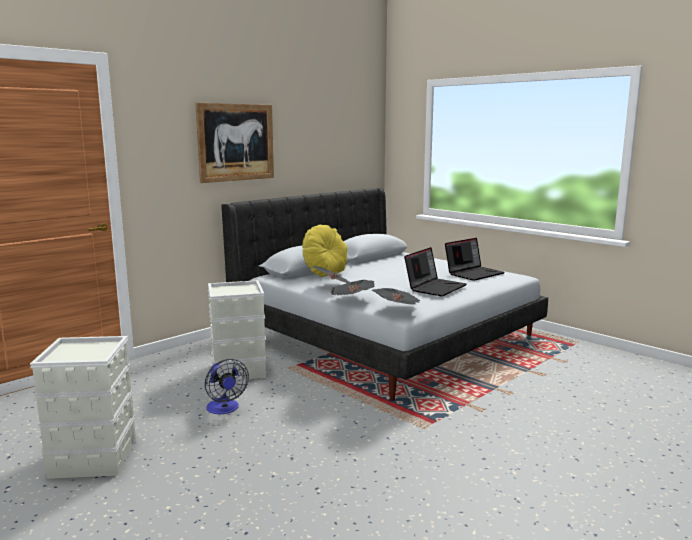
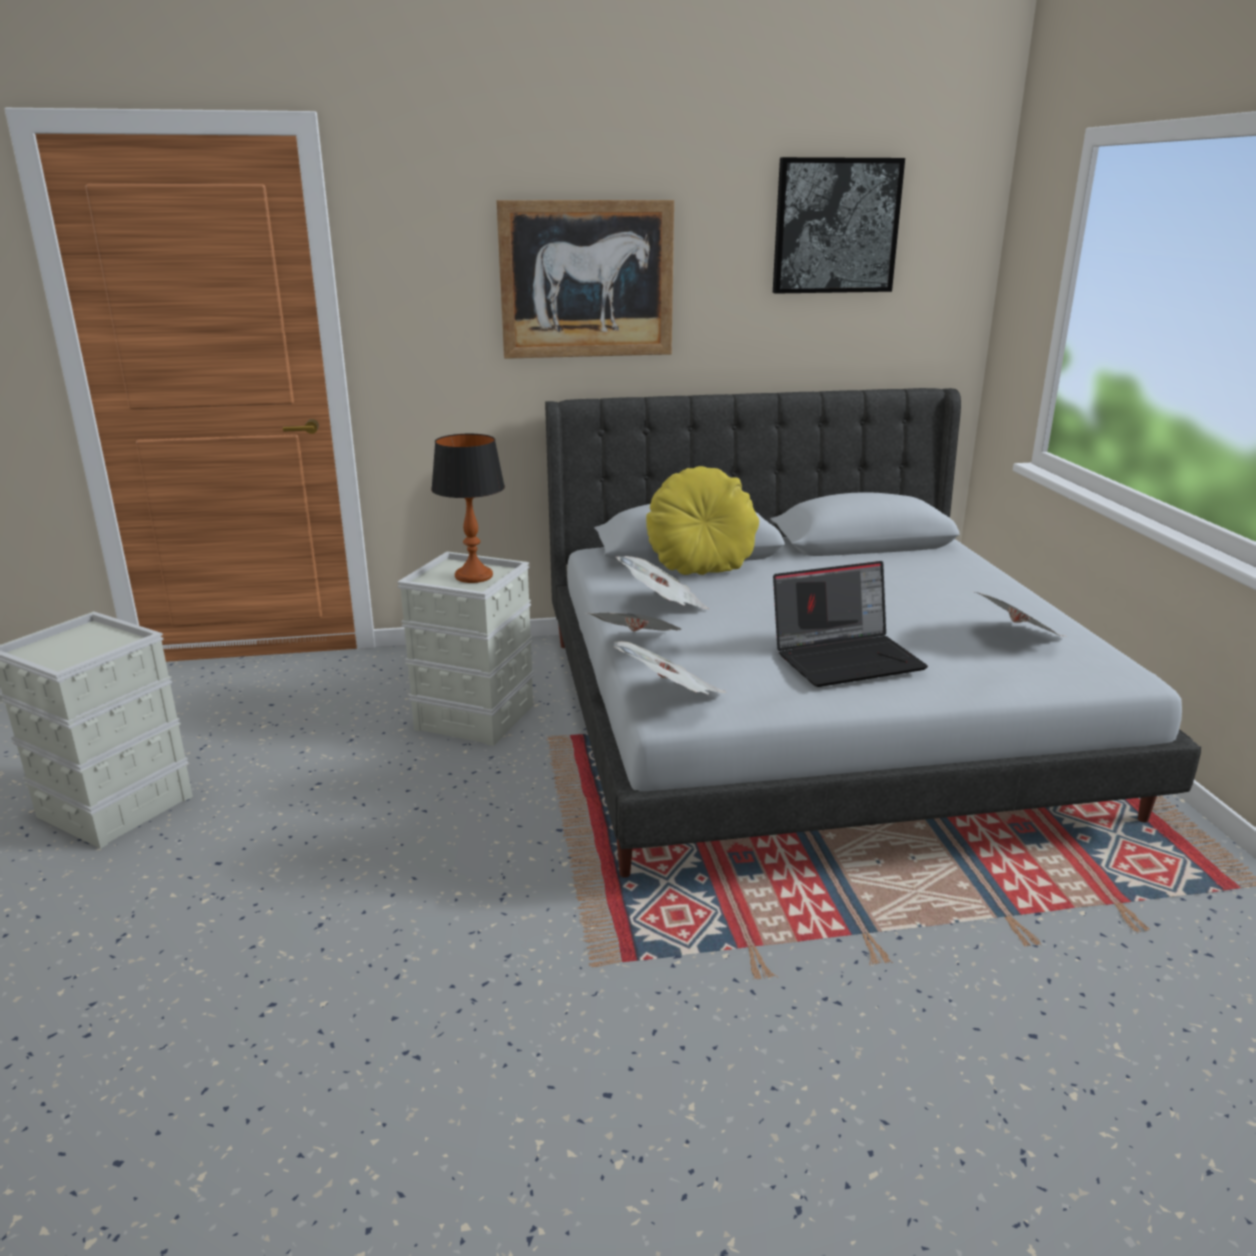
camera: 35 degrees right, 10 degrees up
(224, 409) = (360, 786): fan -> none
(238, 290) = (473, 576): none -> table lamp
(331, 118) = (835, 226): none -> picture
(474, 273) = (1017, 639): laptop -> newspaper

